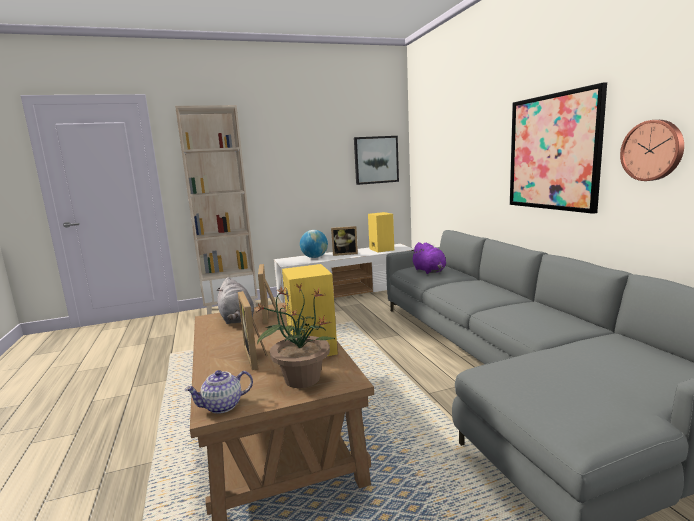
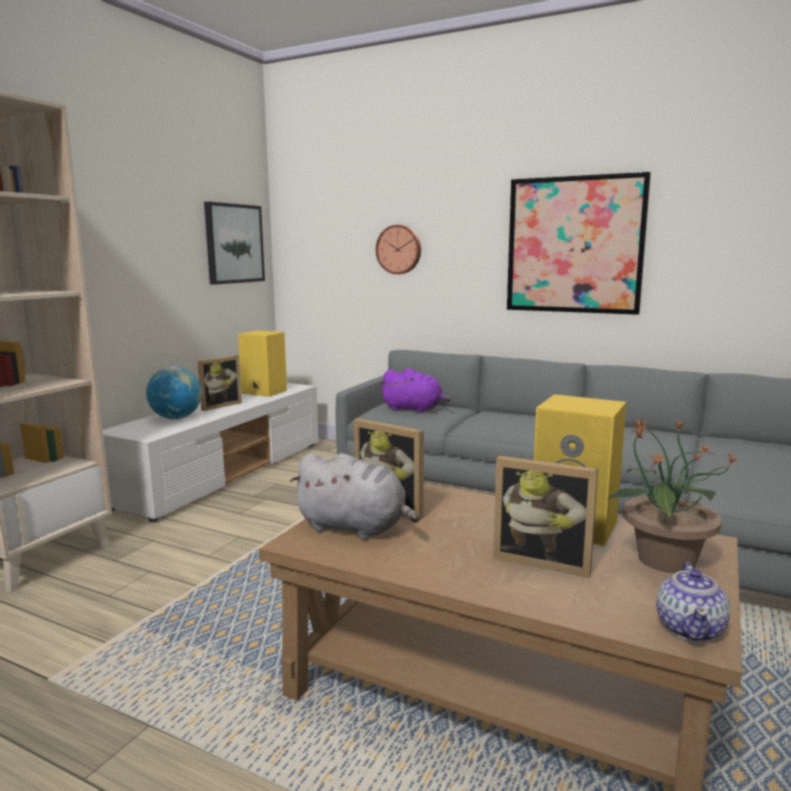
camera: 45 degrees left, 0 degrees up
(652, 150) = (707, 247): wall clock -> wall clock (399, 249)

